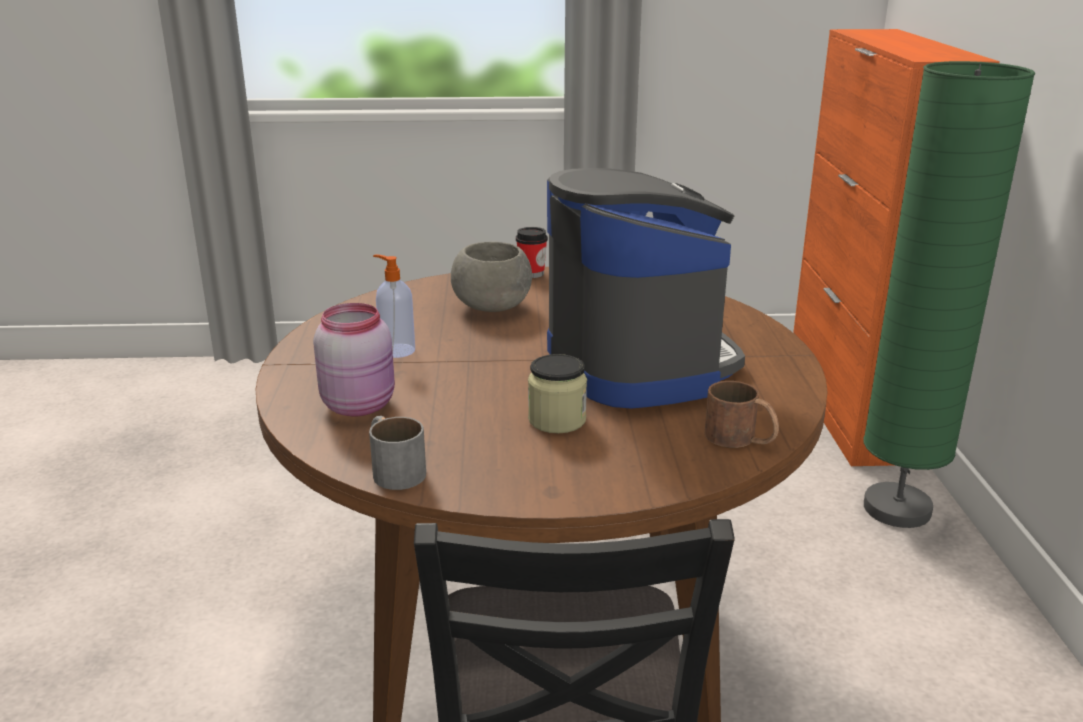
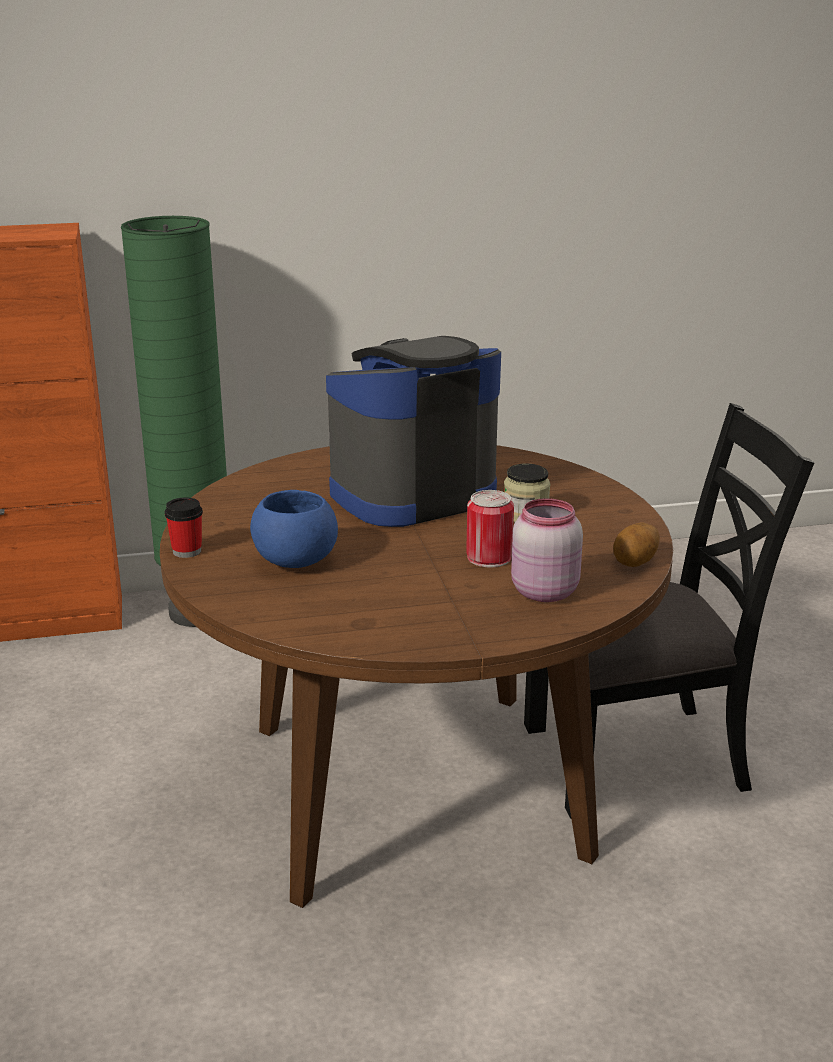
camera: 100 degrees left, 0 degrees up
(393, 469) = (635, 562): grey mug -> potato
(396, 350) = (421, 593): soap dispenser -> none
(455, 387) = (489, 557): none -> can
(492, 307) = (294, 561): grey bowl -> blue bowl
(741, 439) = (520, 462): brown mug -> none

